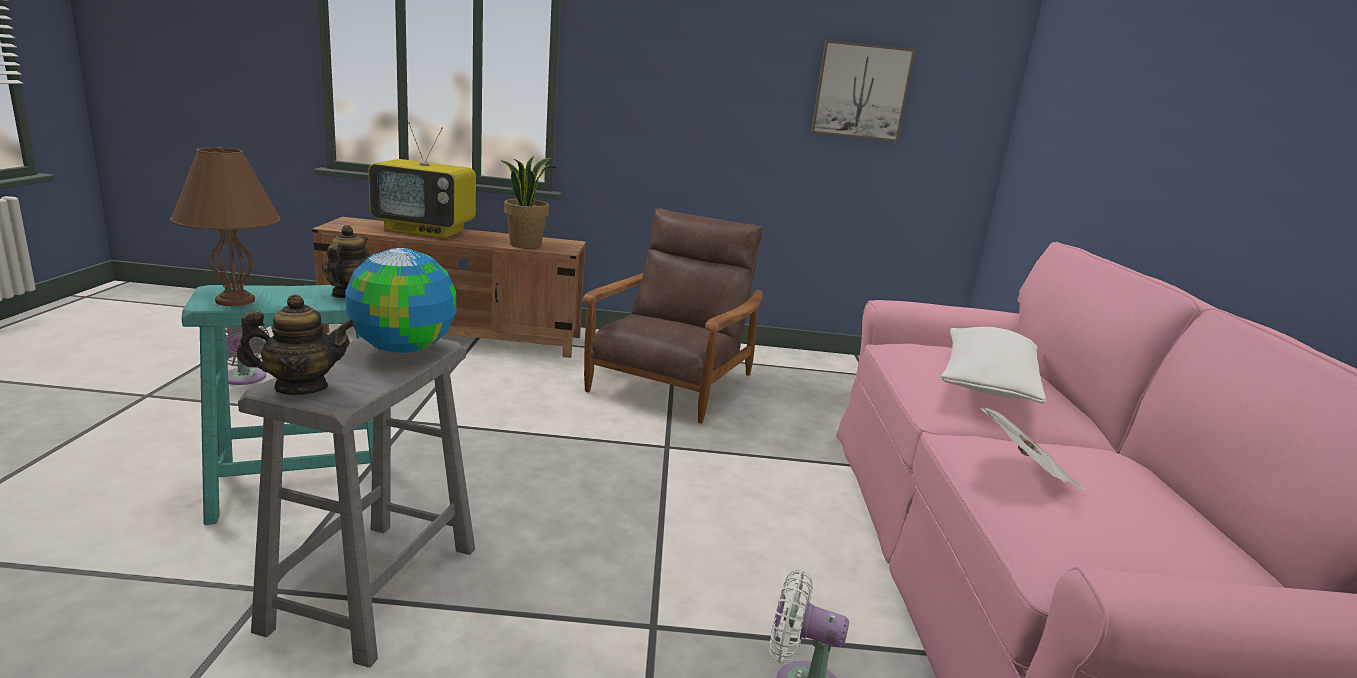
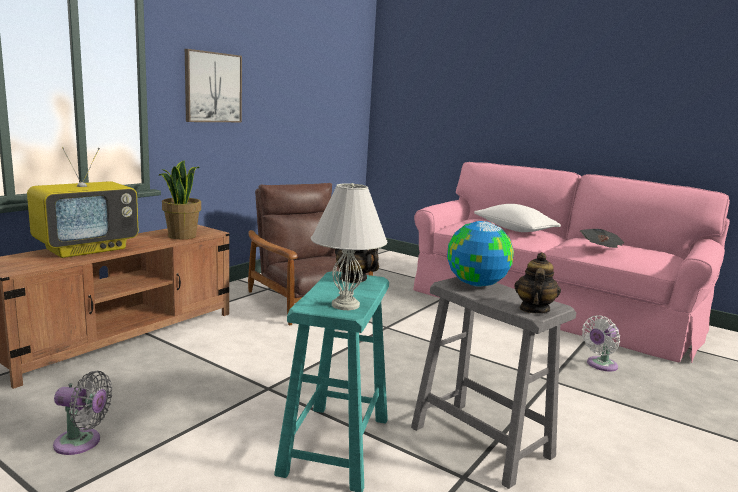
camera: 55 degrees left, 5 degrees down
(235, 301) = (346, 305): brown table lamp -> white table lamp
(861, 91) = (315, 91): picture -> picture (213, 87)

